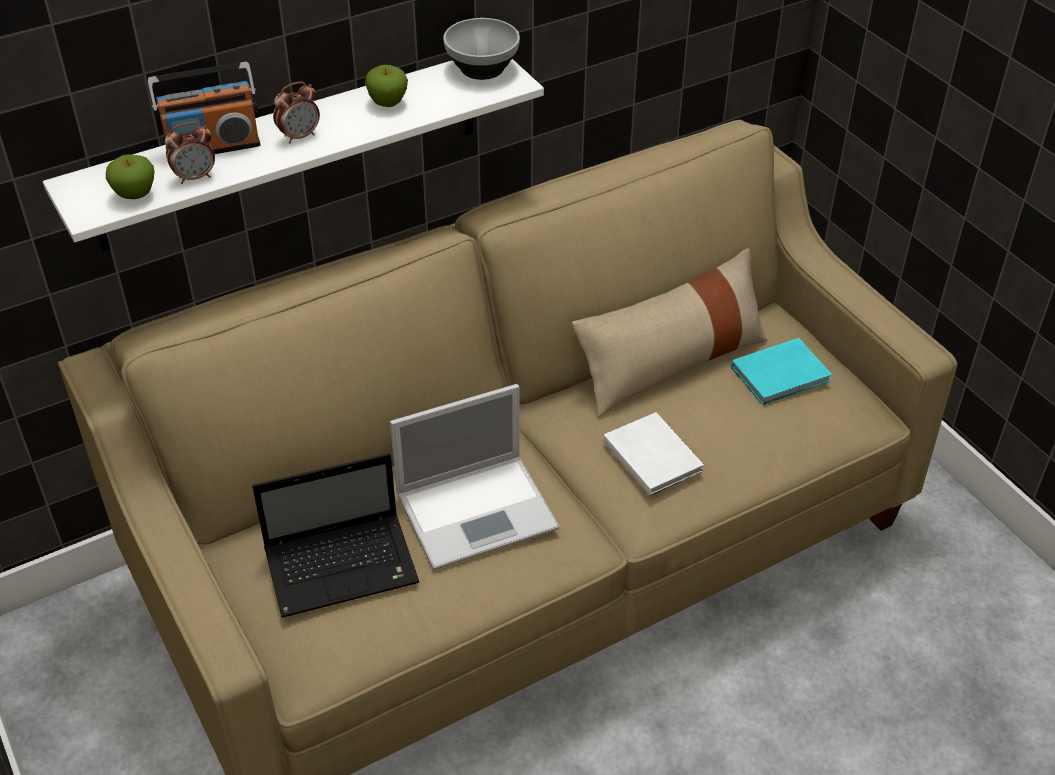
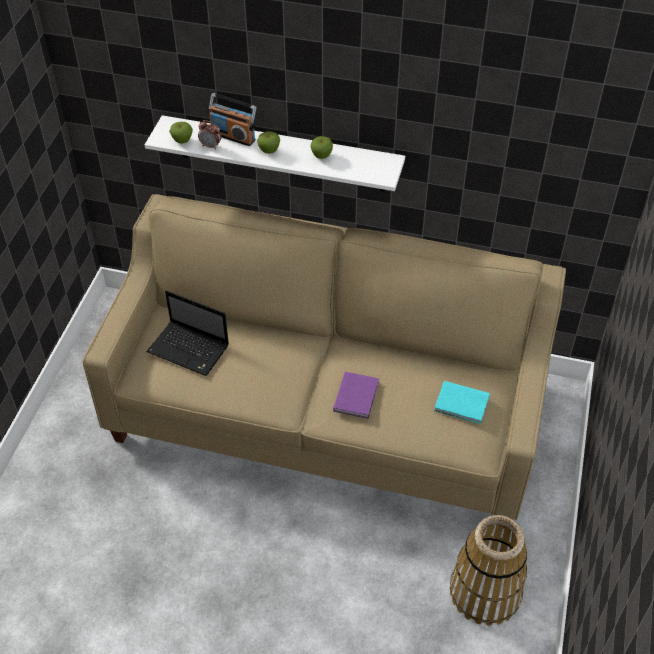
camera: 45 degrees right, 5 degrees up
(299, 136) = (269, 151): alarm clock -> apple
(479, 510) = (262, 366): laptop -> none
(482, 68) = (381, 162): bowl -> none
(652, 454) = (357, 395): white book -> purple book
(671, 363) = (419, 363): beige pillow -> none
(963, 613) = (485, 592): none -> basket

